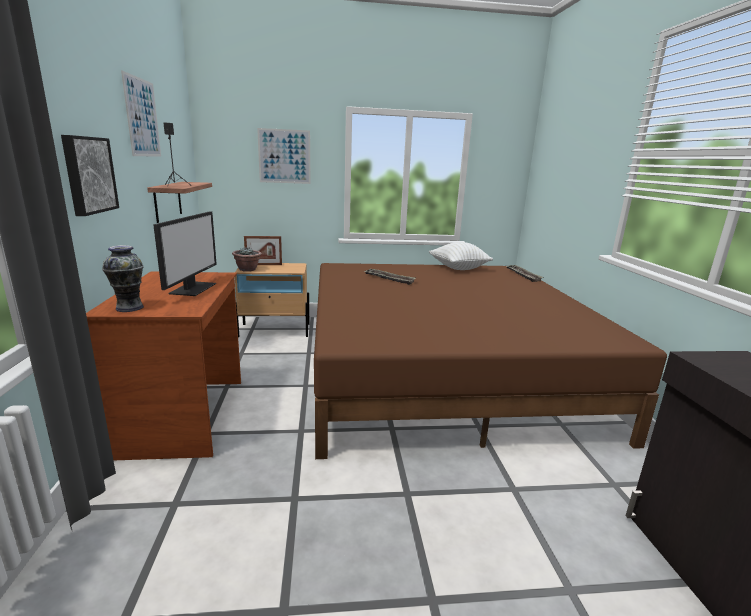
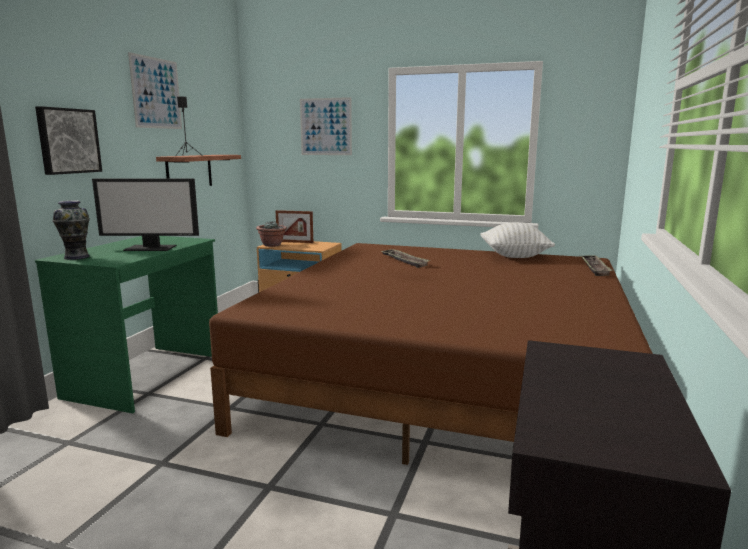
camera: 25 degrees right, 5 degrees down
(186, 416) = (147, 376): brown desk -> green desk
(192, 288) = (151, 248): monitor -> monitor turned 60 degrees clockwise

